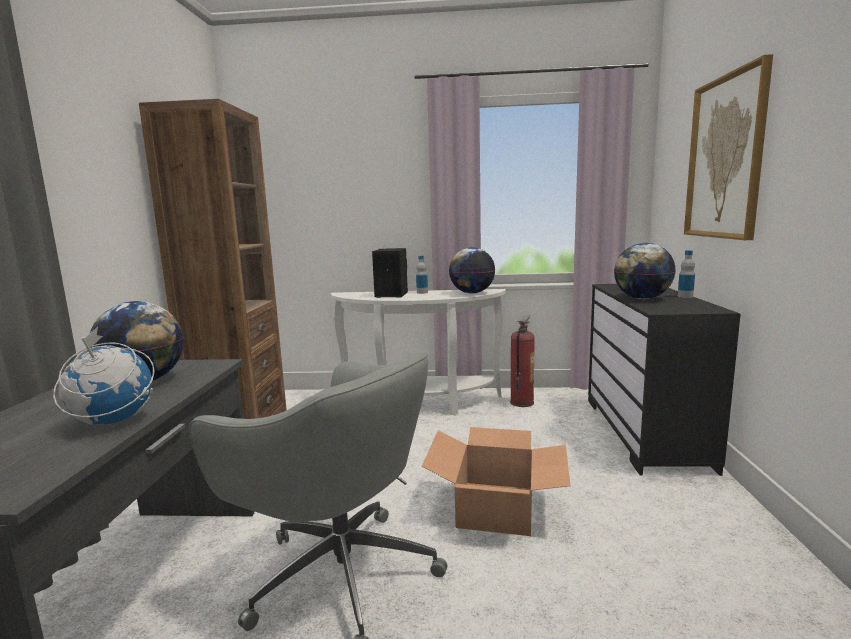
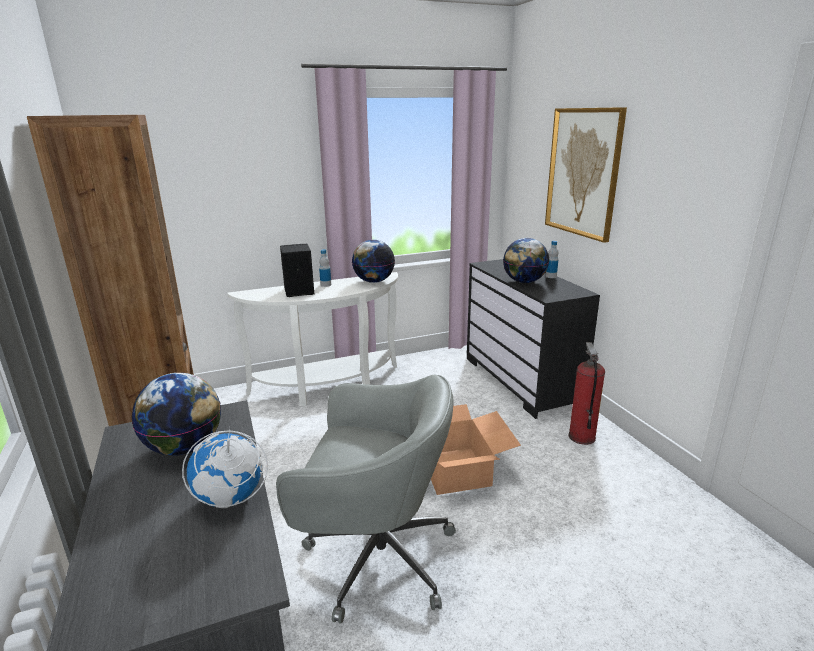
camera: 25 degrees left, 10 degrees up
(521, 402) = (416, 369): fire extinguisher -> fire extinguisher (581, 437)

